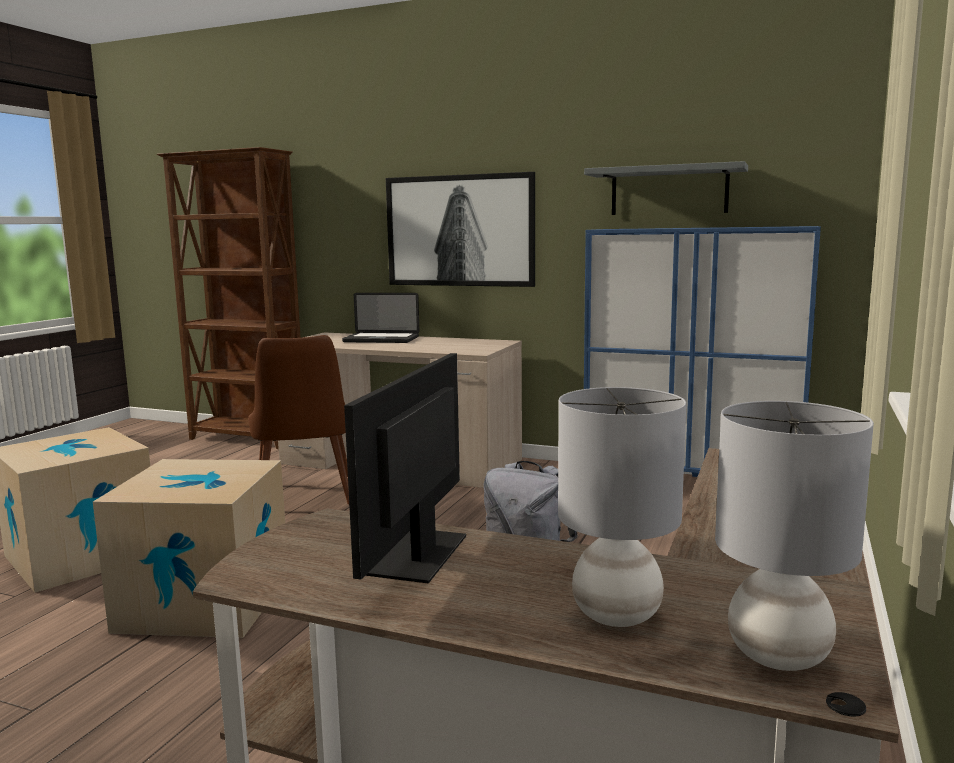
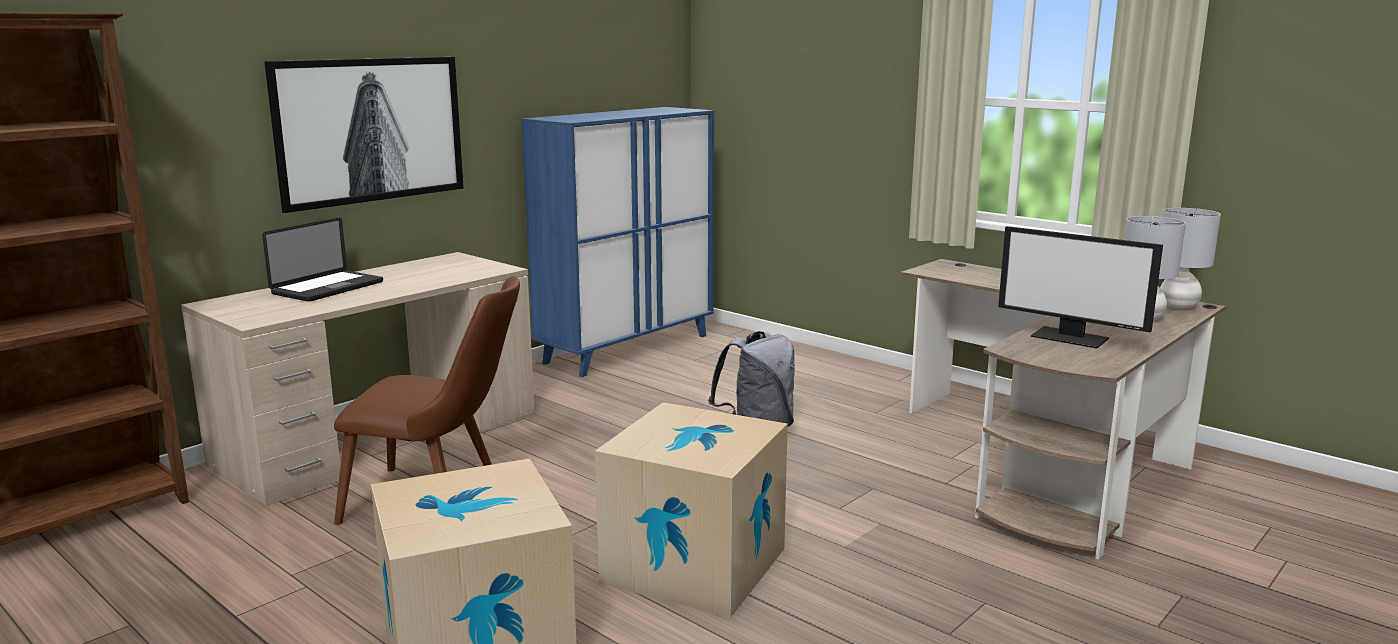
camera: 70 degrees left, 5 degrees up
(669, 191) = (569, 78): grey shelf -> none

